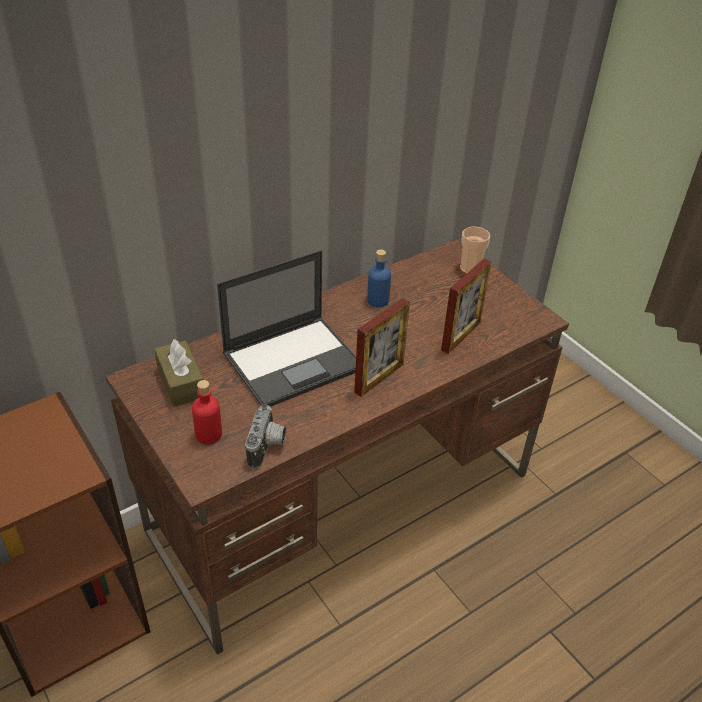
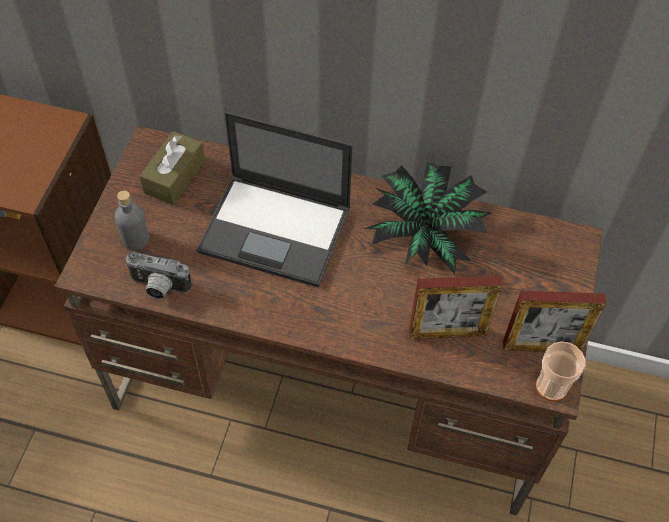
camera: 50 degrees right, 15 degrees up
(209, 434) = (136, 239): red bottle -> grey bottle
(268, 447) = (158, 288): camera -> camera turned 45 degrees clockwise
(378, 300) = (426, 232): blue bottle -> potted plant
(379, 378) = (319, 307): picture frame -> picture frame (541, 346)
(470, 269) = (564, 272): cup -> cup (551, 386)

